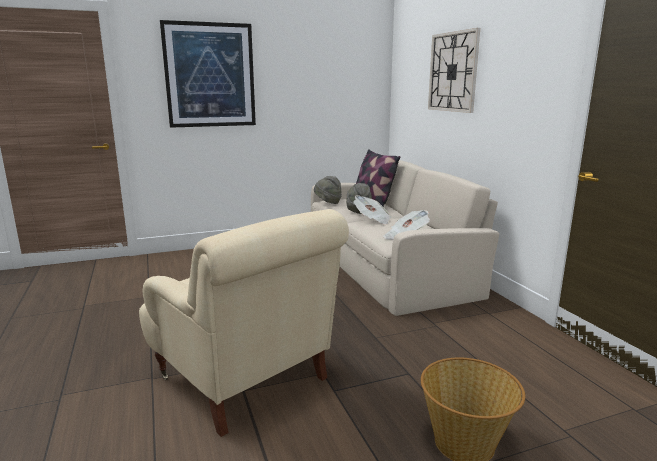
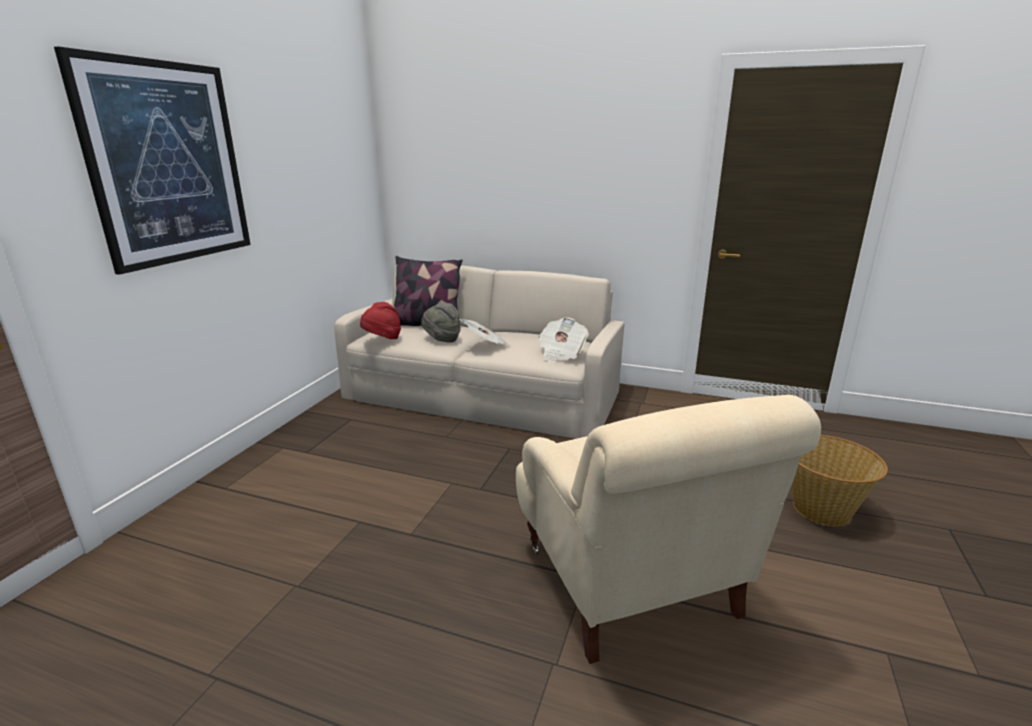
camera: 50 degrees left, 5 degrees up
(245, 379) = (631, 584): beige armchair -> beige armchair turned 75 degrees clockwise
(328, 202) = (382, 339): grey hat -> red hat
(453, 72) = (514, 152): wall clock -> none

